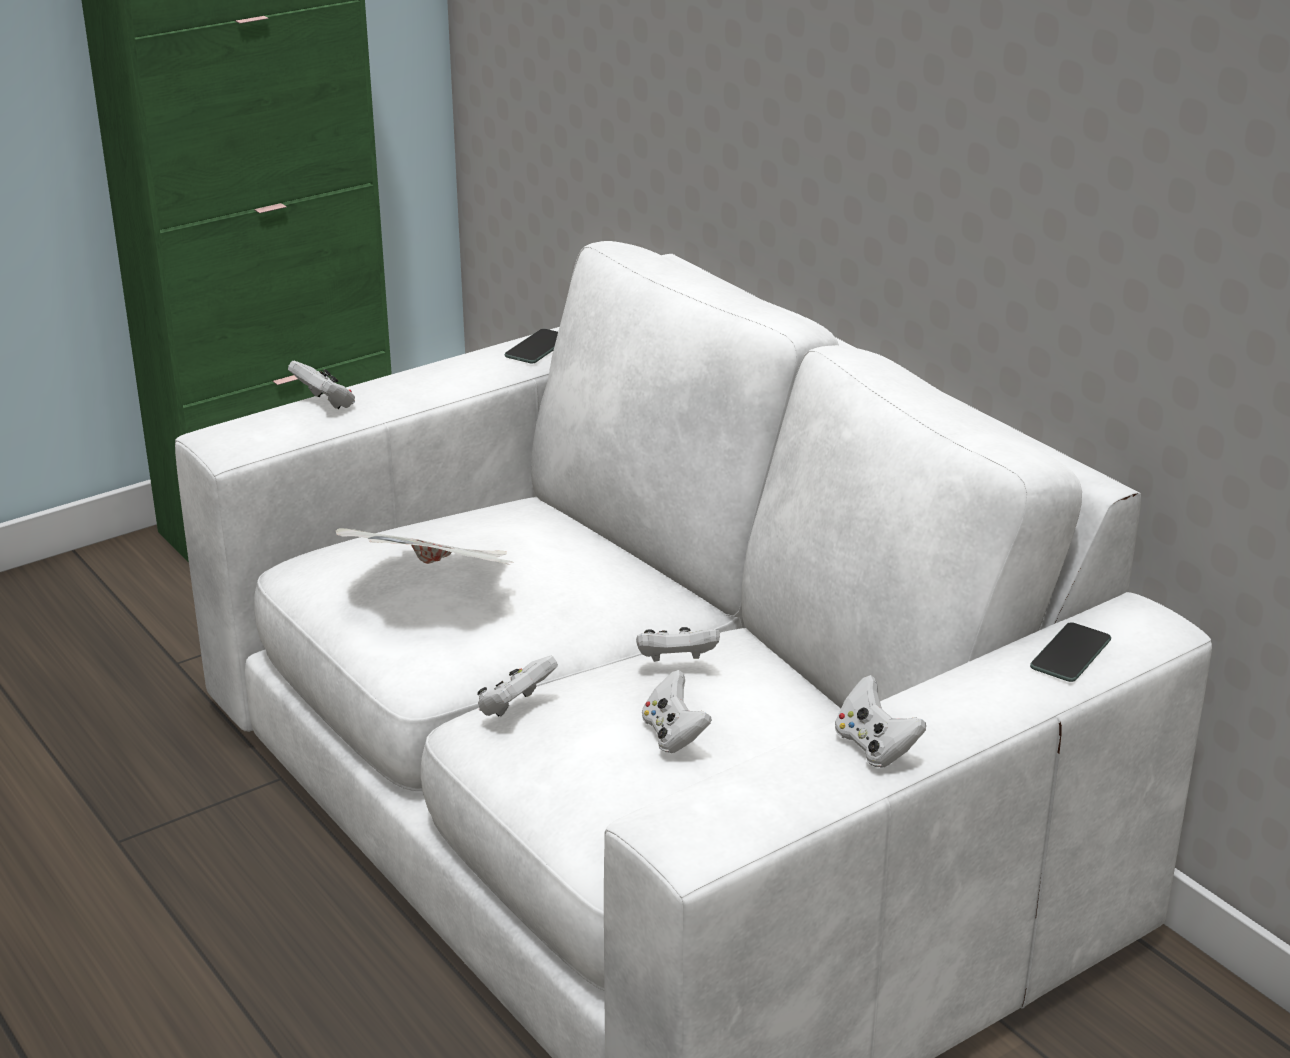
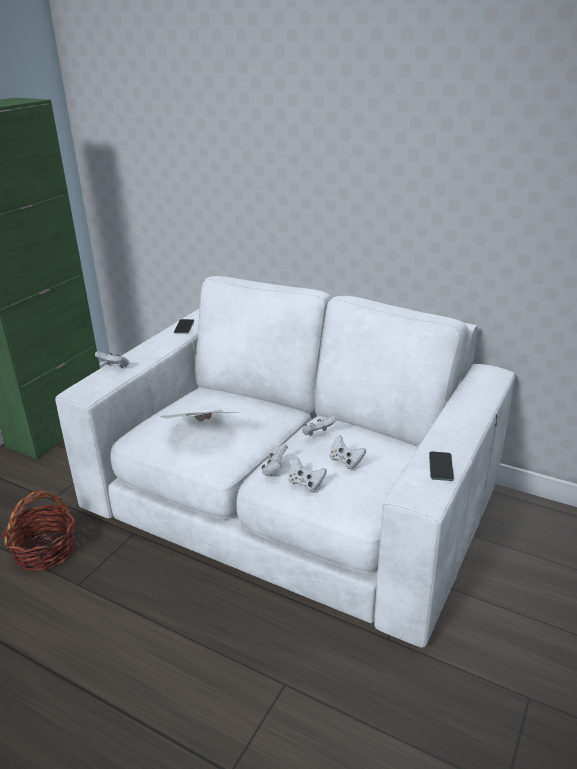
camera: 25 degrees left, 0 degrees up
(101, 758) = (45, 550): none -> basket
(874, 747) = (452, 441): white game controller -> white game controller (305, 484)
(1070, 653) = (480, 389): phone -> phone (441, 466)

